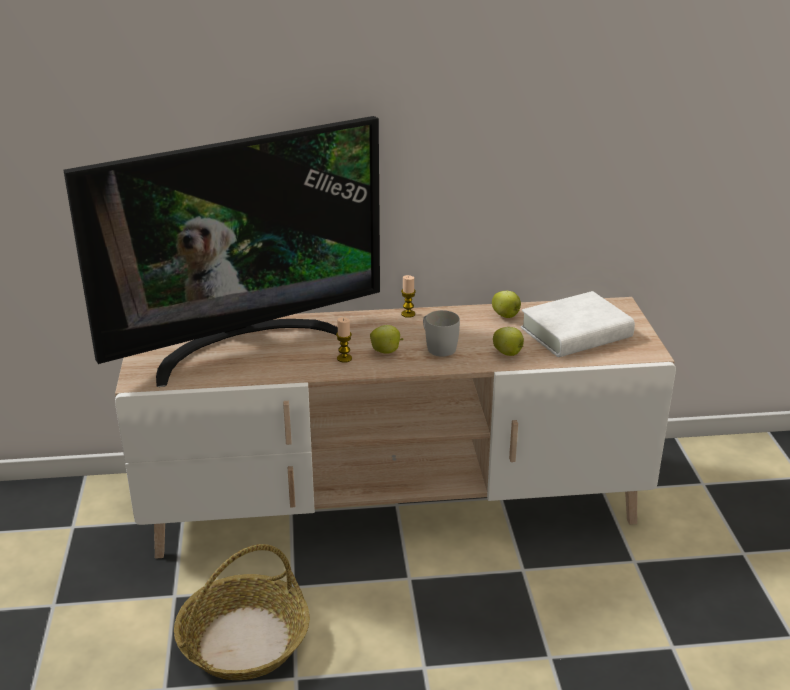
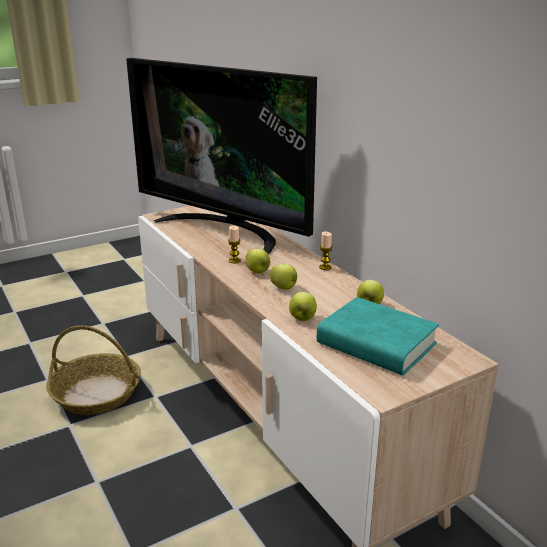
camera: 65 degrees right, 5 degrees down
(437, 347) = (284, 288): white mug -> apple
(576, 333) = (376, 344): white book -> turquoise book

